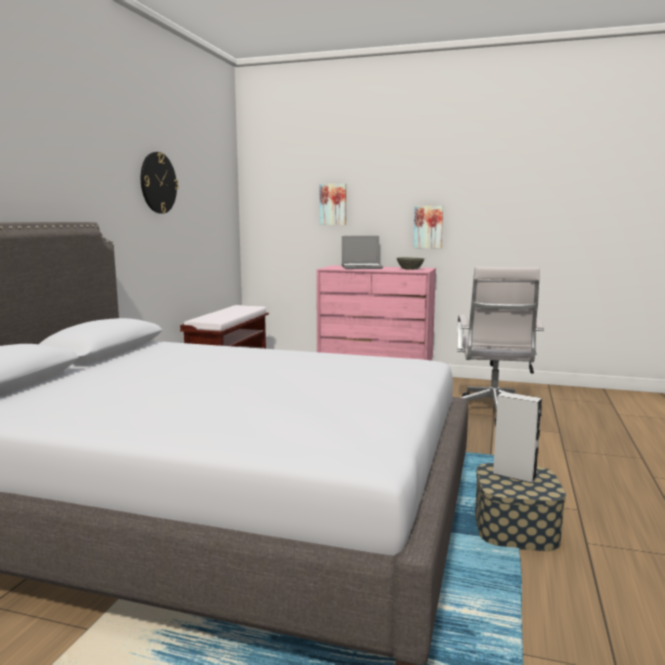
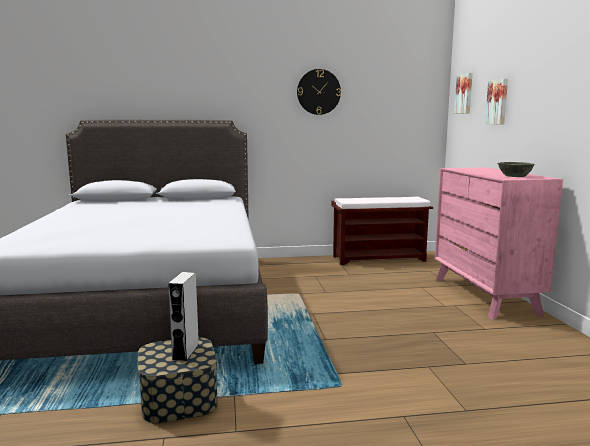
camera: 65 degrees right, 0 degrees up
(362, 267) = (488, 171): laptop -> none
(428, 227) = (566, 126): picture -> picture (464, 94)
(493, 412) = (474, 362): white office chair -> none

